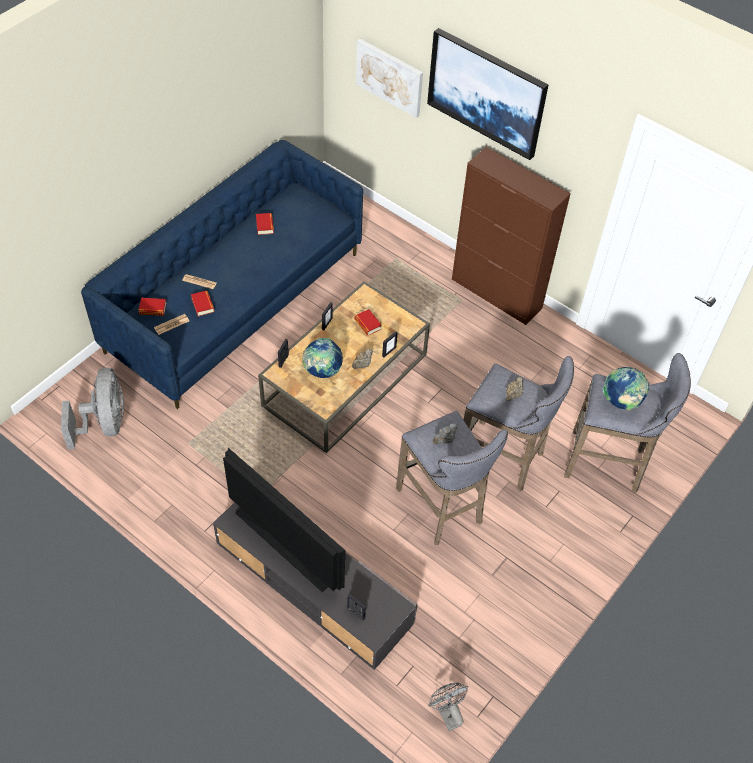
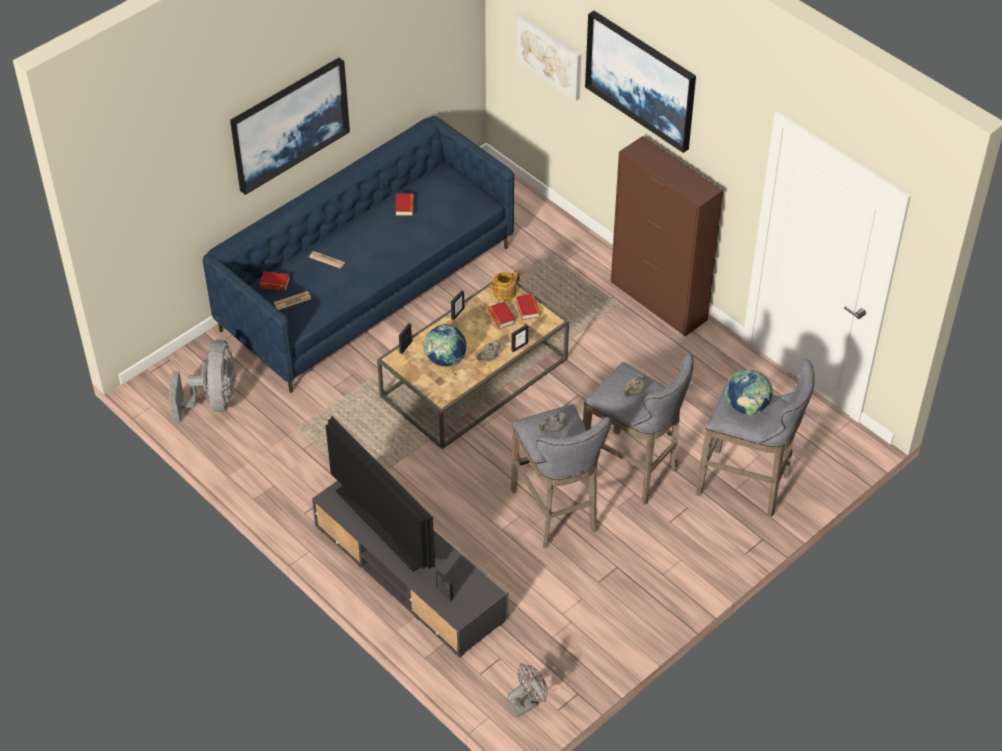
camera: 10 degrees right, 5 degrees down
(153, 155) = (289, 124): none -> picture
(202, 305) = (327, 284): book -> book (528, 309)
(366, 299) = (503, 292): none -> teapot
(447, 713) = (527, 703): grey fan -> grey fan turned 75 degrees clockwise

